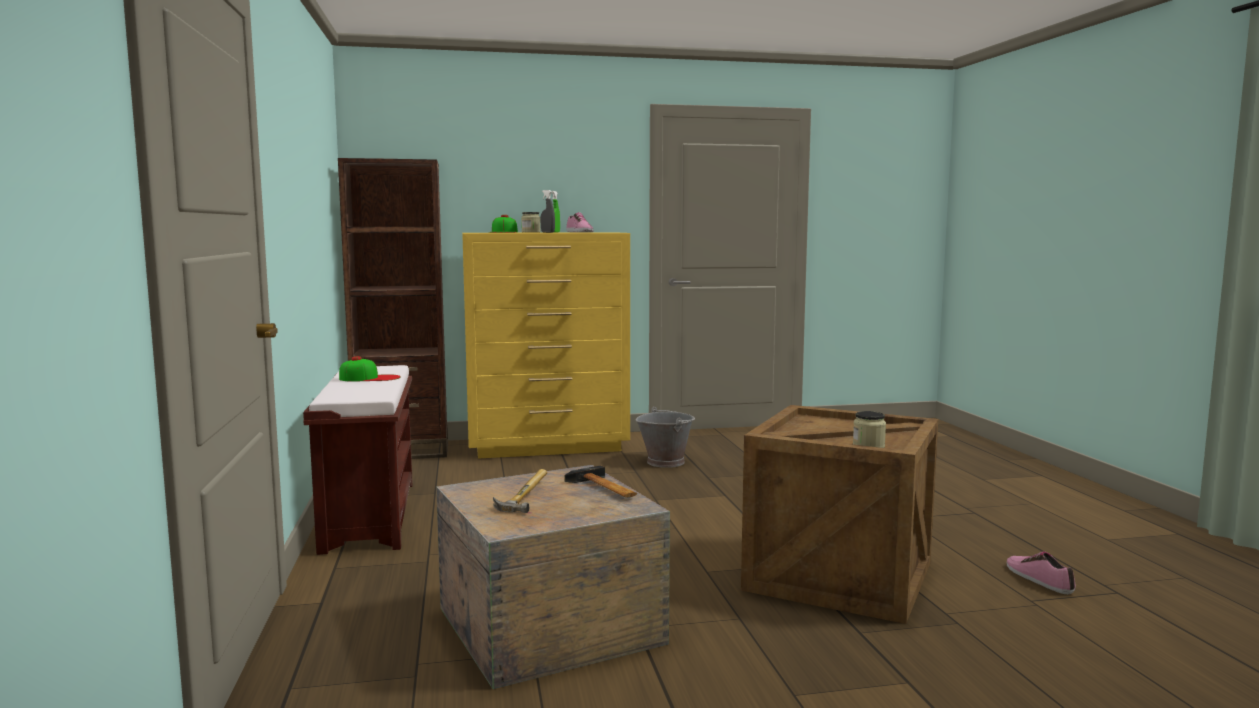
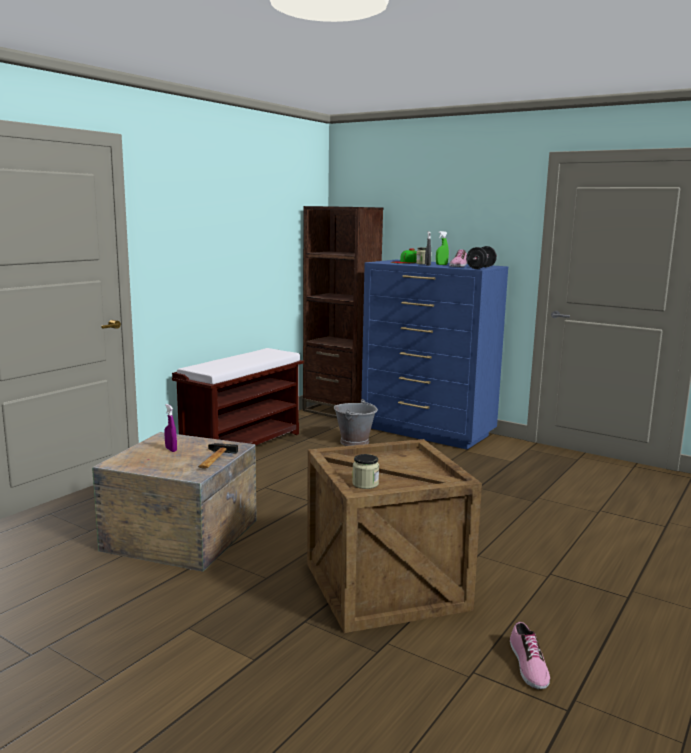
camera: 45 degrees right, 5 degrees up
(370, 378) = (251, 358): cap -> none
(521, 496) = (171, 449): hammer -> purple spray bottle
(548, 446) = (427, 432): yellow dresser -> blue dresser
(613, 232) = (481, 268): none -> black dumbbell
(665, 462) = (477, 467): grey bucket -> grey bucket (355, 442)
(1039, 579) = (527, 665): shoe -> shoe turned 150 degrees clockwise

